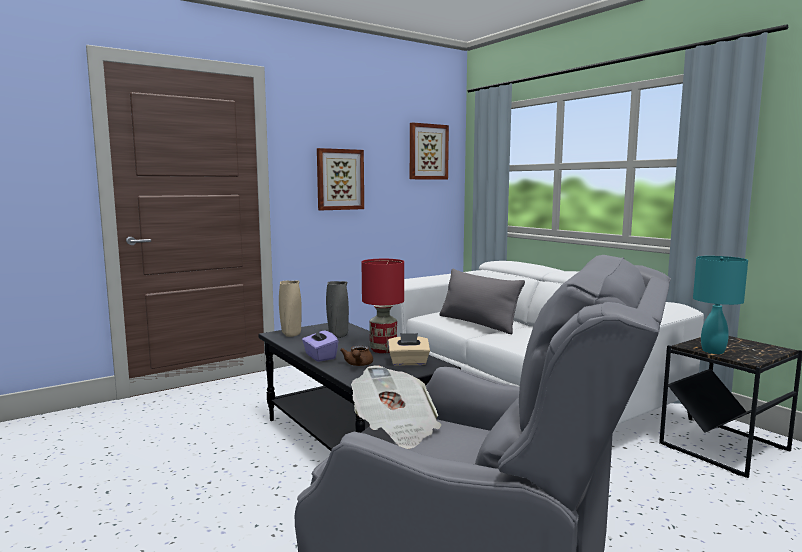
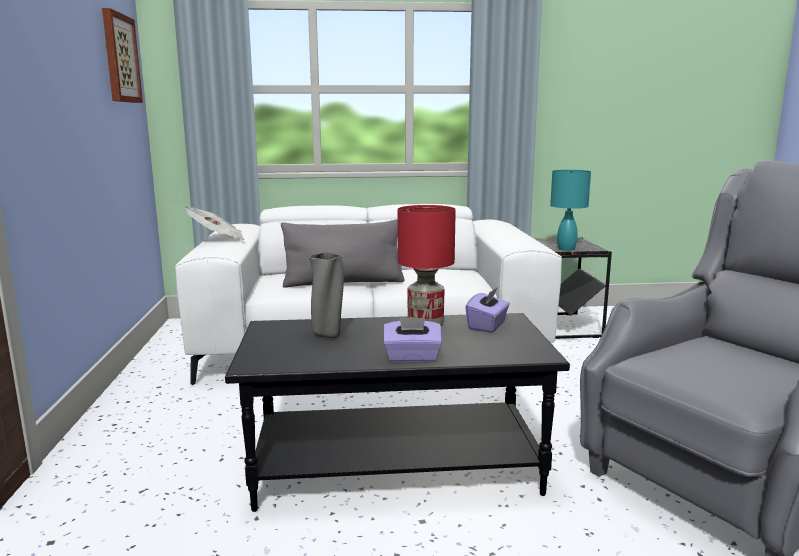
camera: 60 degrees left, 5 degrees up
(291, 334) = (276, 357): beige vase -> none
(340, 179) = (57, 97): picture -> none
(358, 364) = (470, 346): brown teapot -> none
(396, 428) = (682, 368): newspaper -> newspaper (217, 239)
(408, 362) = (487, 326): beige tissue box -> purple tissue box

